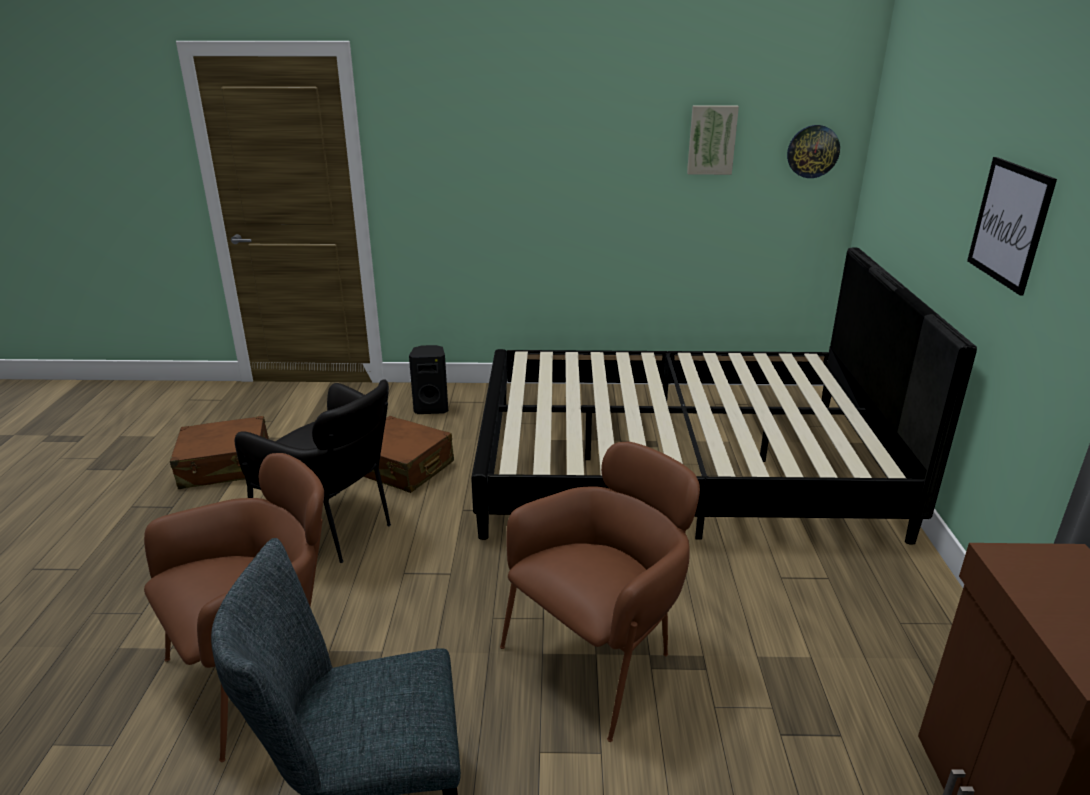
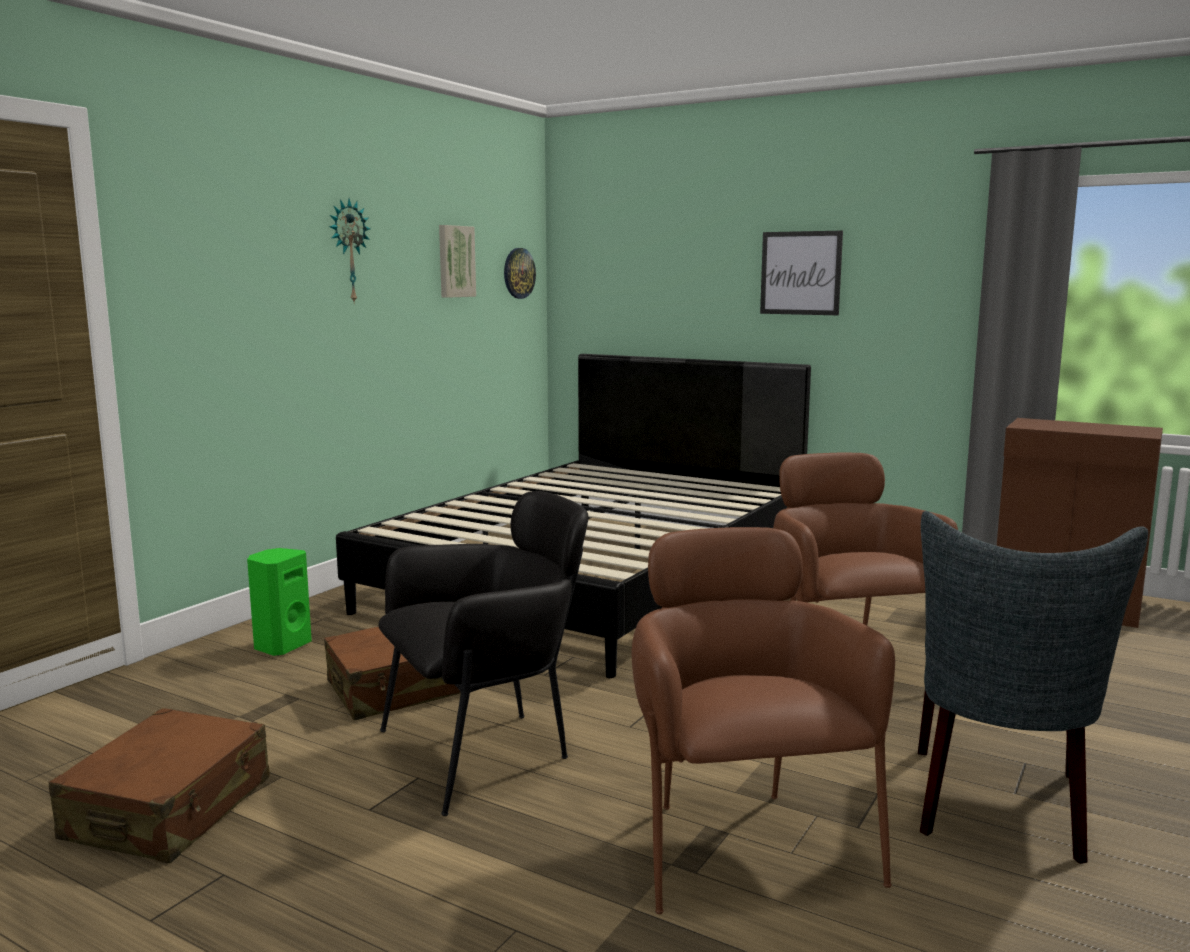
camera: 60 degrees left, 15 degrees down
(431, 408) = (281, 646): black speaker -> green speaker
(573, 132) = (348, 251): none -> wall clock

